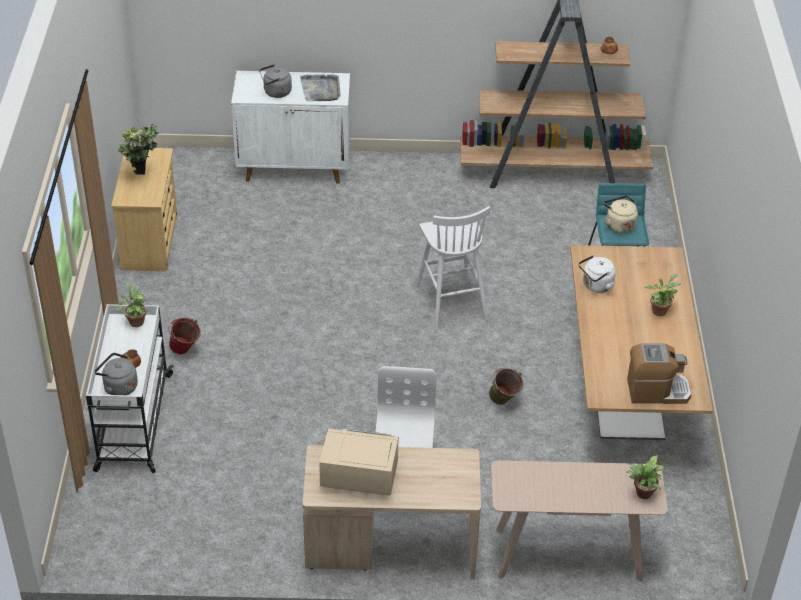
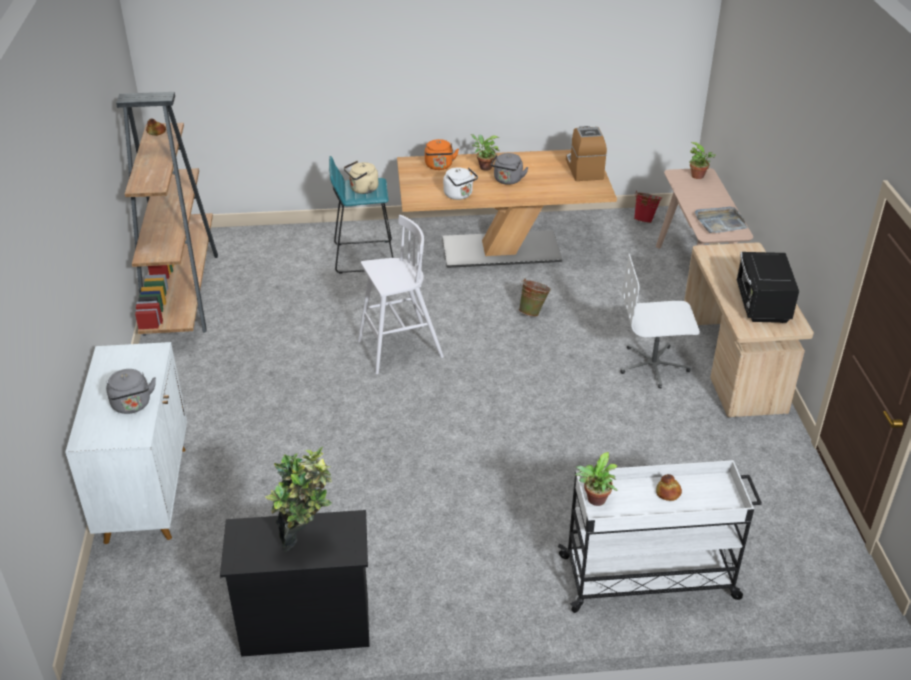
camera: 95 degrees left, 5 degrees down
(118, 387) = (712, 496): grey kettle -> grey kettle (507, 181)
(150, 242) = (305, 624): beige dresser -> black dresser
(185, 351) = (517, 549): red bucket -> red bucket (645, 220)
(321, 89) = (131, 366): grey tray -> grey tray (719, 222)
(358, 477) = (761, 305): beige microwave -> black microwave
(660, 276) = (439, 166): none -> orange kettle

